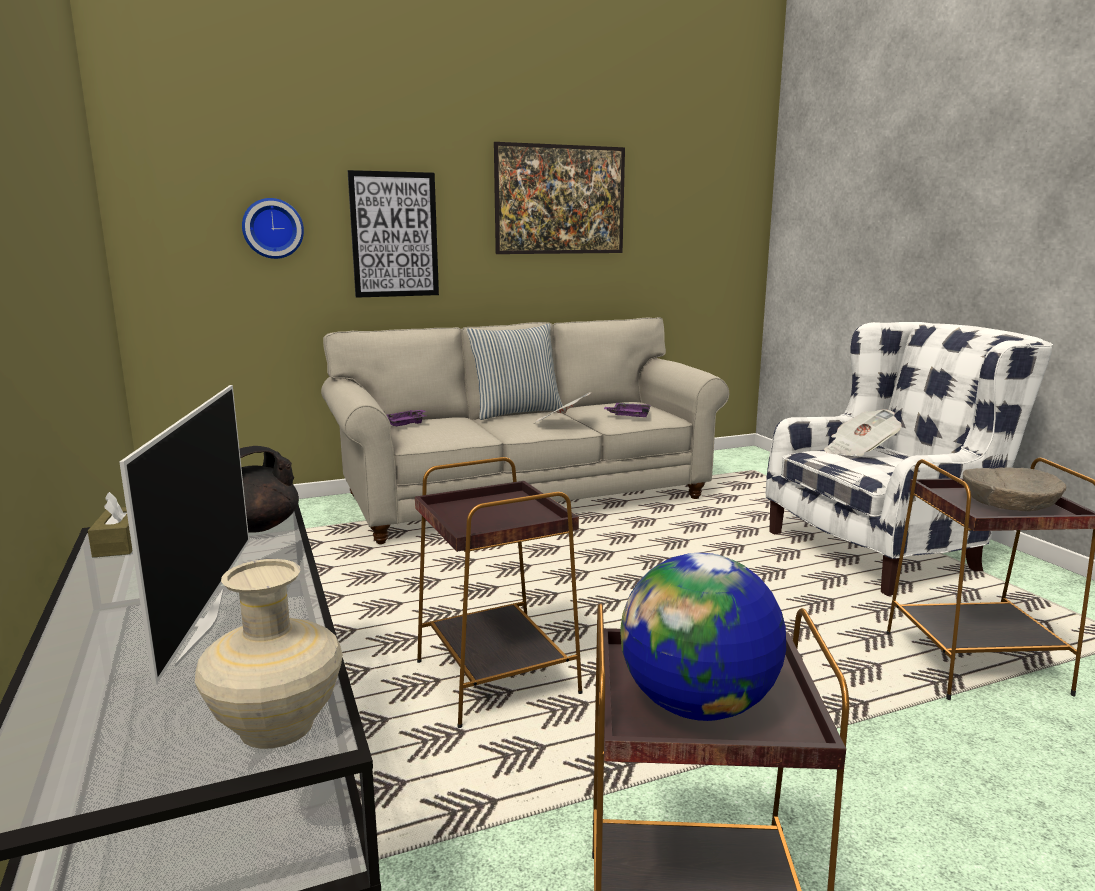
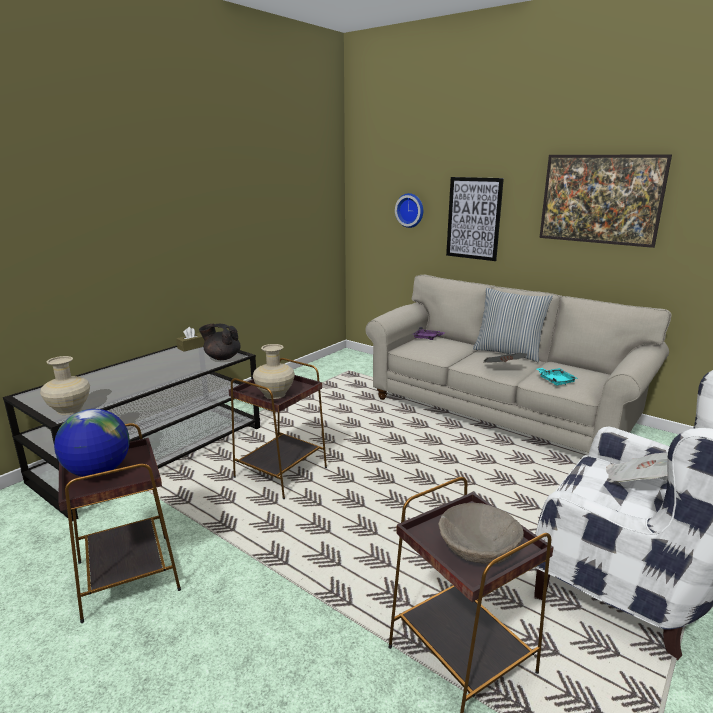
camera: 60 degrees right, 5 degrees up
(198, 625) = (132, 379): television -> none
(511, 518) = (275, 394): none -> beige vase
(629, 416) = (555, 380): purple tray -> turquoise tray

